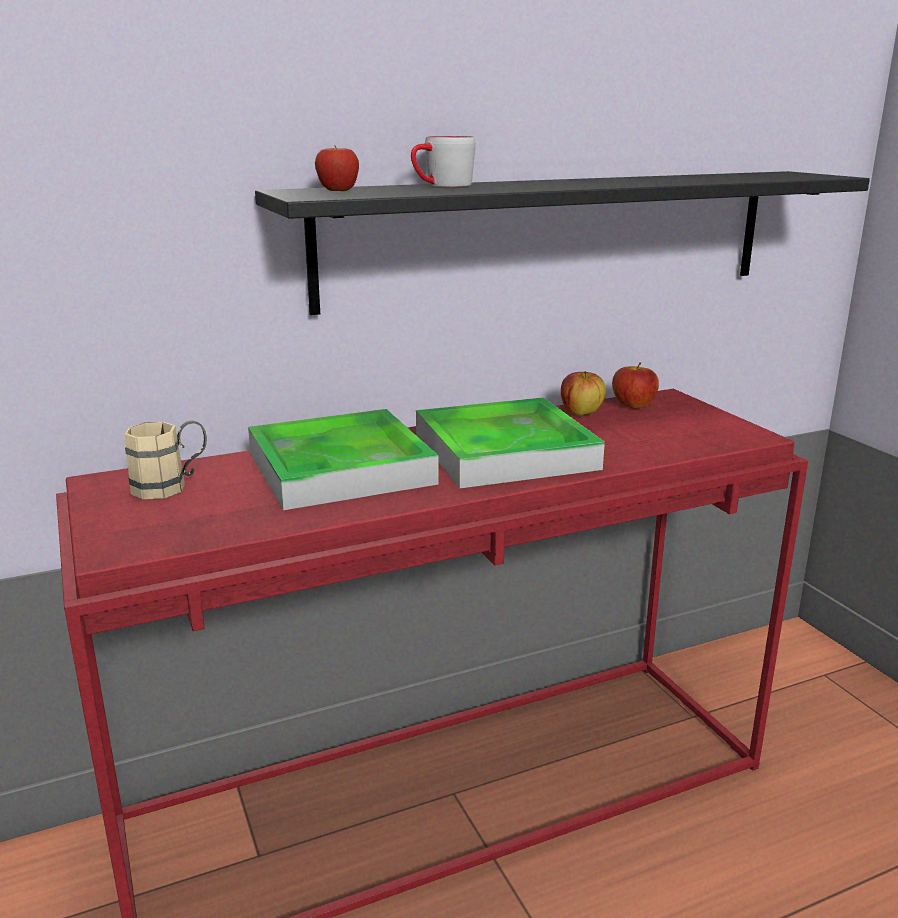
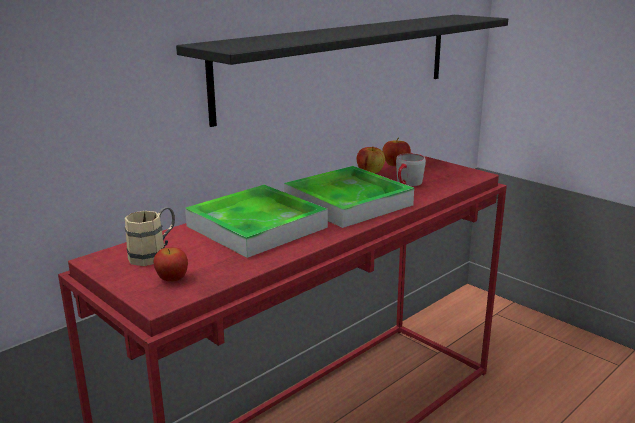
camera: 20 degrees left, 0 degrees up
(338, 190) = (237, 43): apple -> apple (172, 278)
(441, 185) = (290, 35): grey mug -> grey mug (407, 184)

